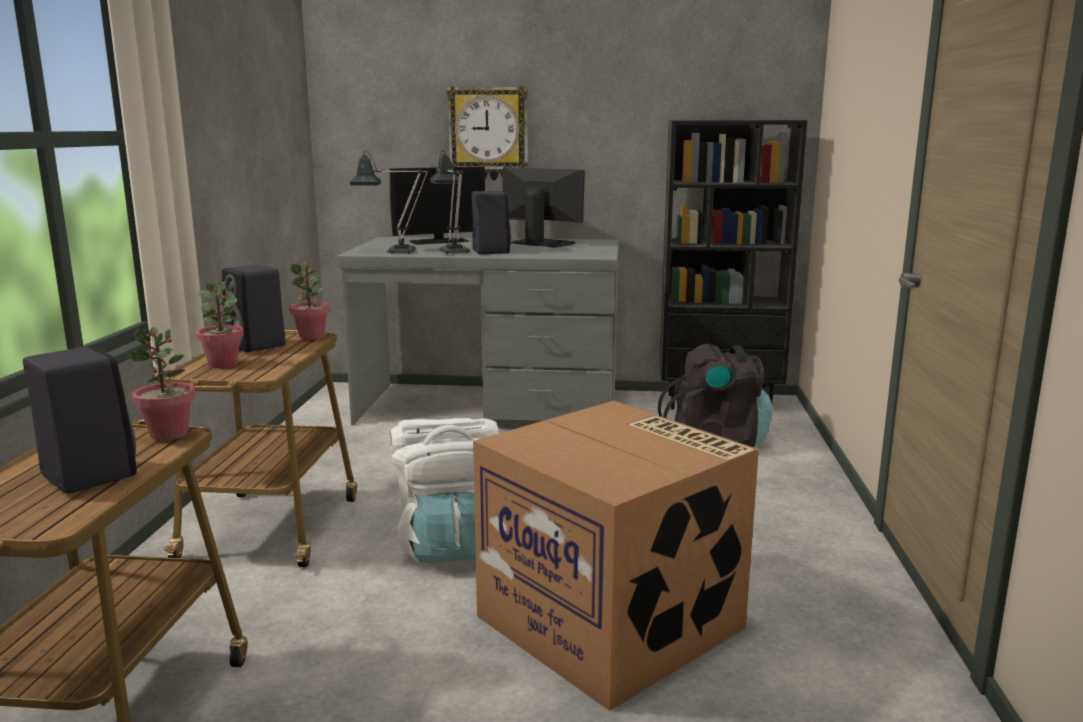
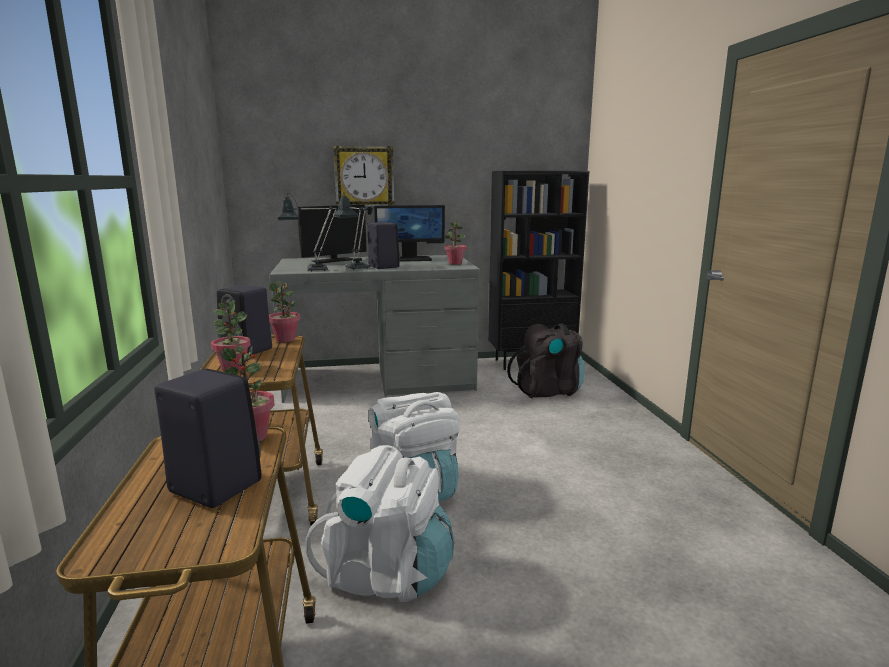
camera: 15 degrees left, 0 degrees up
(353, 632) = (387, 574): none -> white backpack
(541, 243) = (410, 259): monitor -> monitor turned 150 degrees clockwise
(593, 251) = (455, 263): none -> potted plant
(614, 622) = (570, 533): cardboard box -> none

